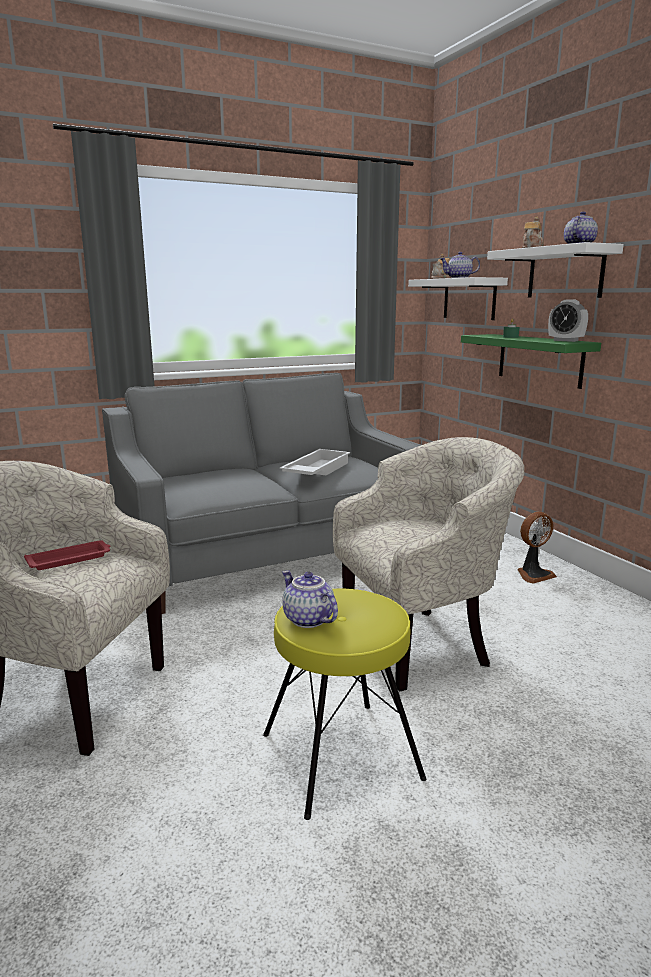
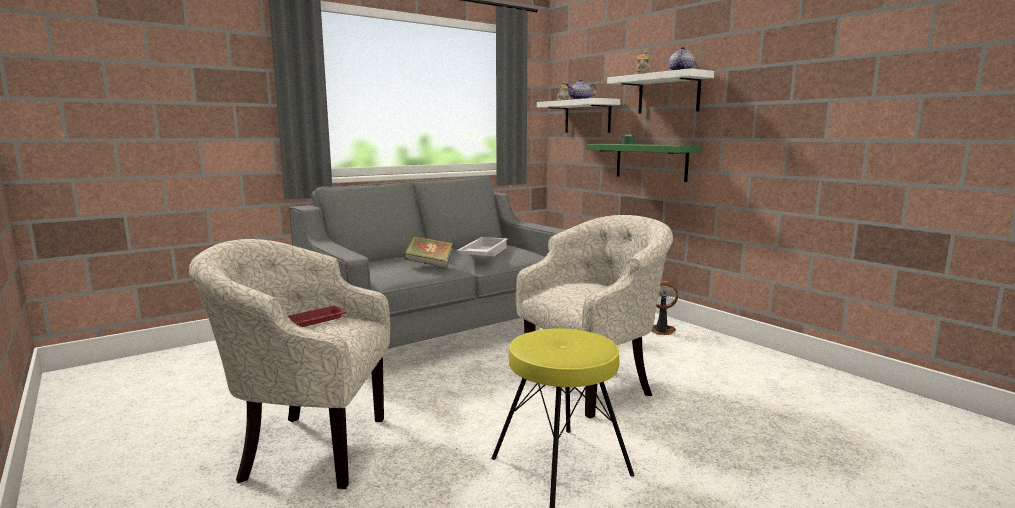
camera: 10 degrees left, 5 degrees down
(246, 484) = (430, 265): none -> book
(307, 619) = (539, 348): teapot -> none
(533, 574) = (661, 331): fan -> fan turned 135 degrees counterclockwise
(565, 340) = (674, 144): alarm clock -> none

